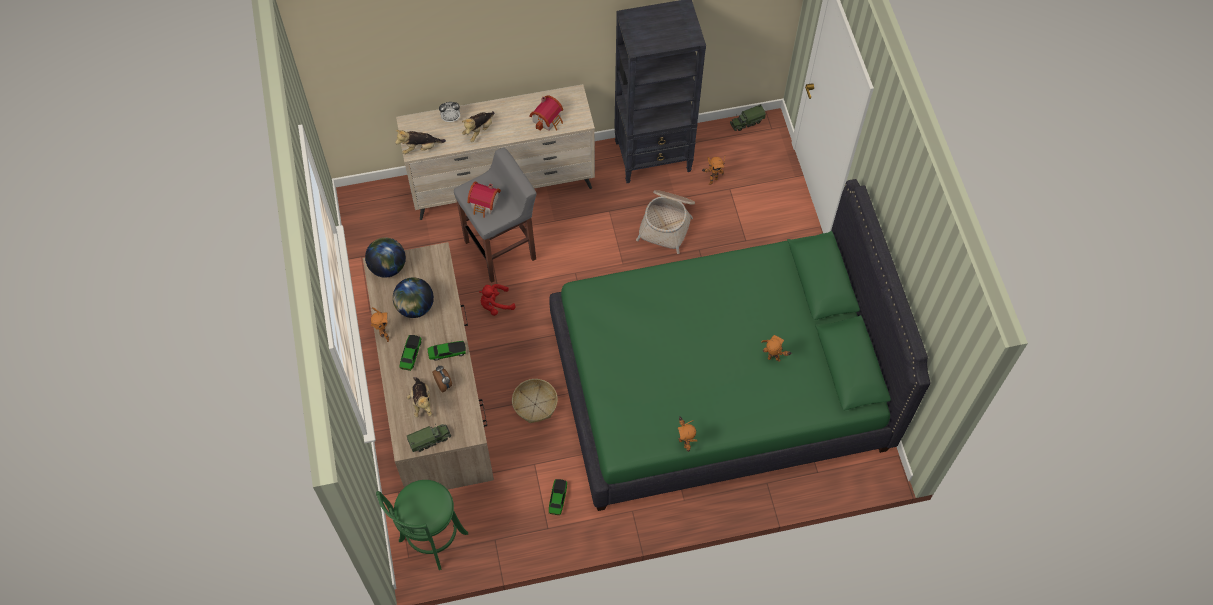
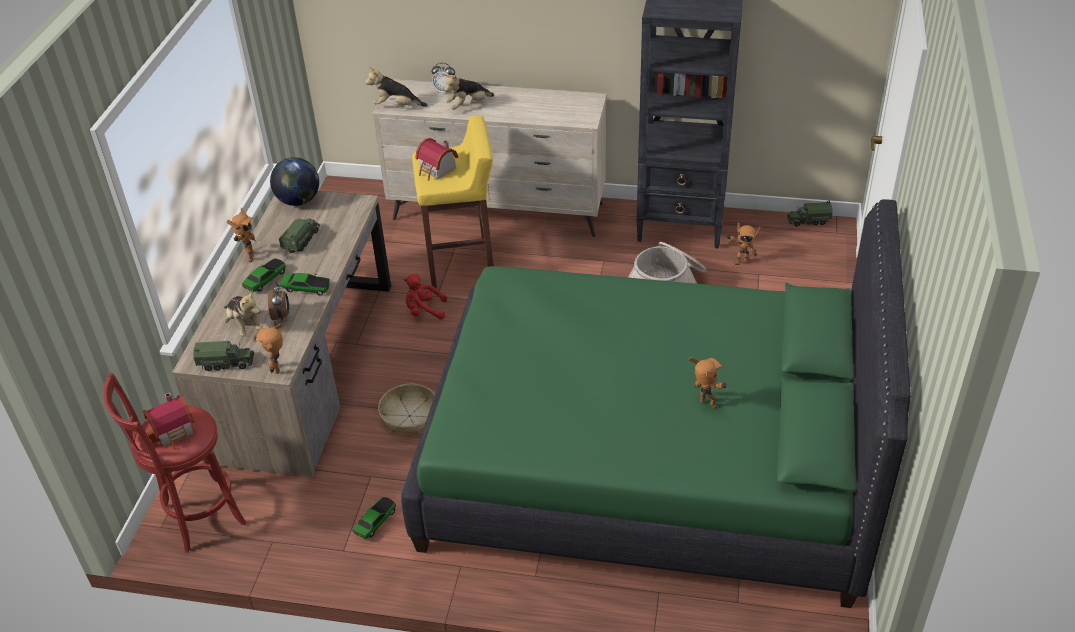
camera: 25 degrees right, 20 degrees down
(415, 307) = (301, 240): globe -> toy truck
(421, 402) = (244, 325): plush toy -> plush toy turned 45 degrees counterclockwise
(431, 540) = (198, 517): green stool -> red stool
(501, 250) = (462, 265): grey stool -> yellow stool
(548, 119) = (549, 112): toy house -> toy house (175, 432)
(684, 442) = (537, 459): toy robot -> toy robot (280, 368)

